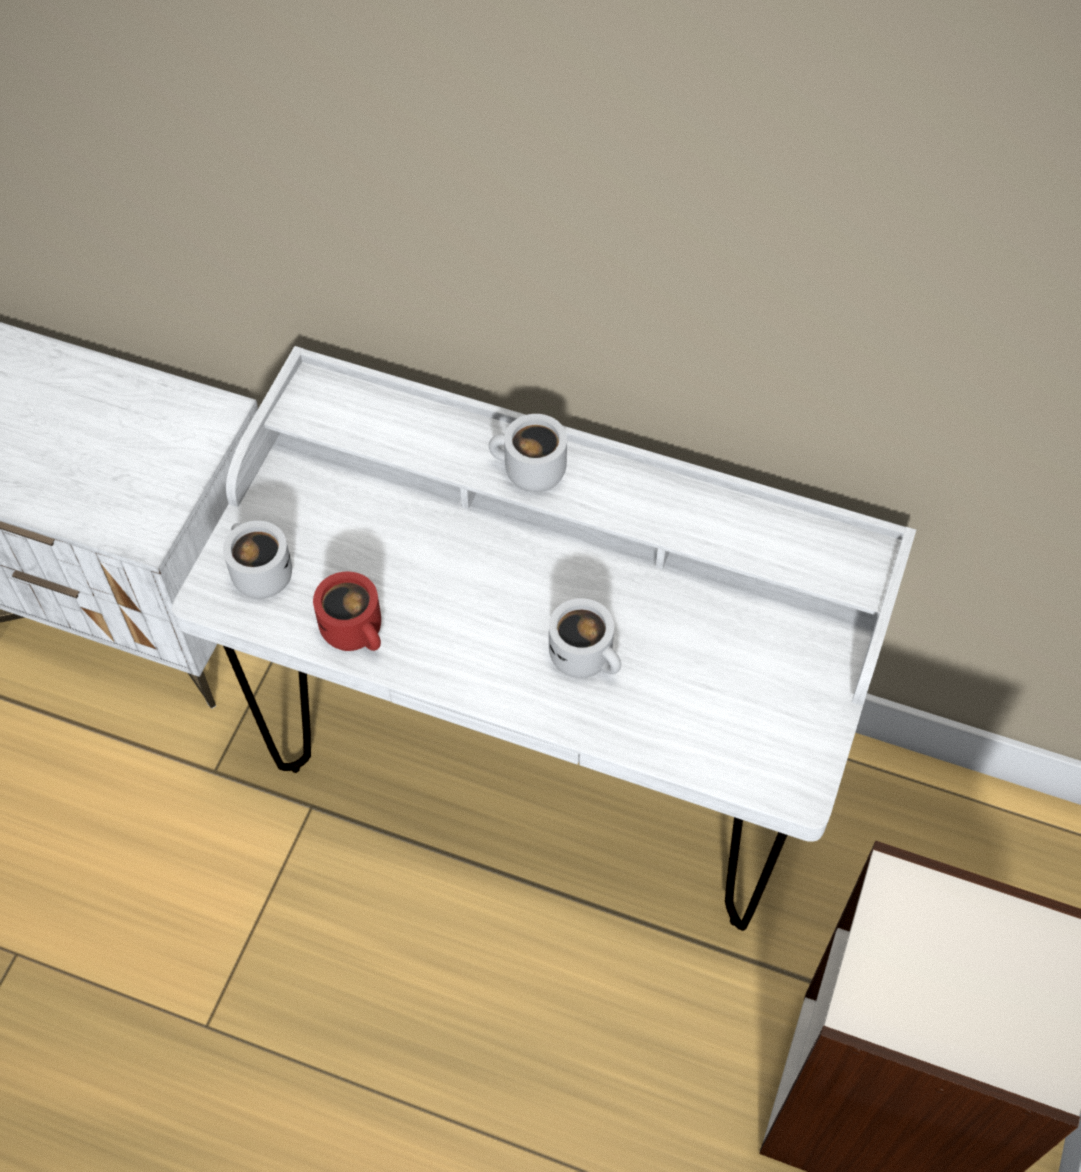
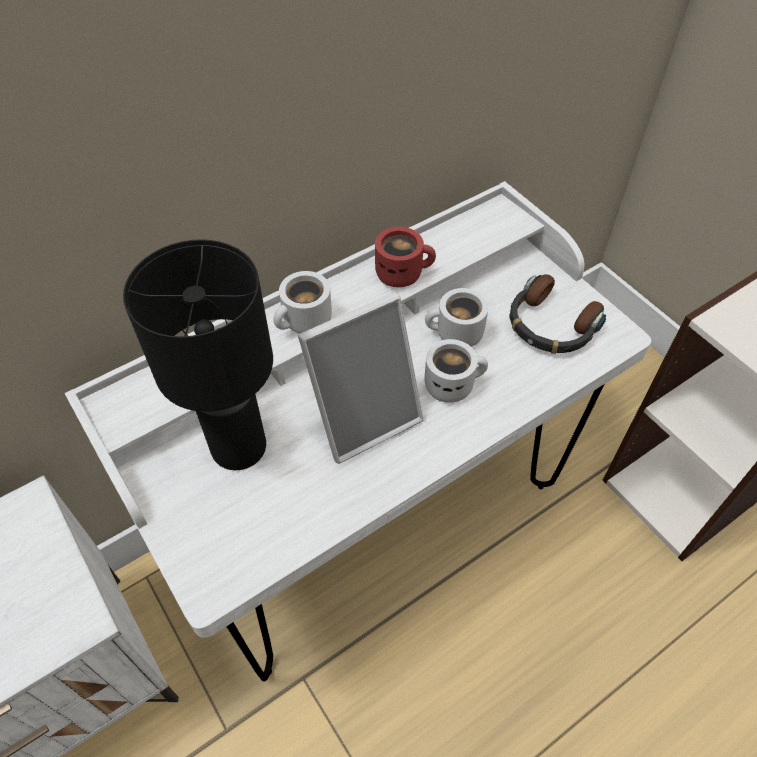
camera: 55 degrees left, 5 degrees down
(257, 574) = (219, 543): white mug -> white mug (455, 335)
(357, 630) = (325, 504): red mug -> red mug (402, 272)
(363, 521) = (237, 448): none -> black table lamp
(481, 601) = (363, 416): none -> picture frame
(752, 709) = (550, 325): none -> headphones

